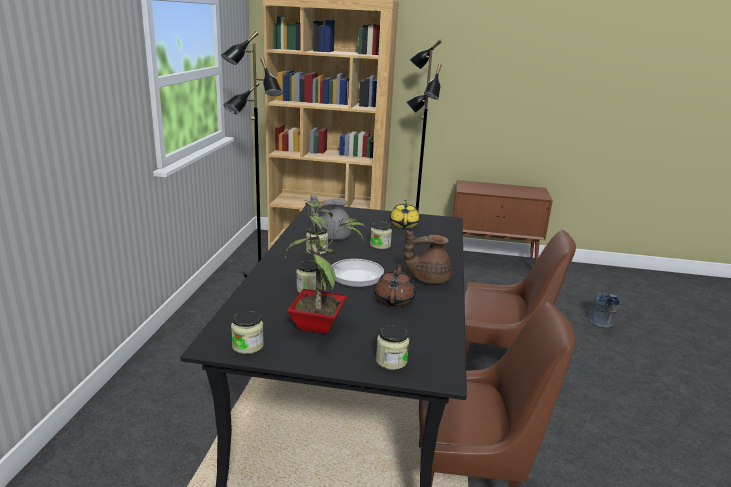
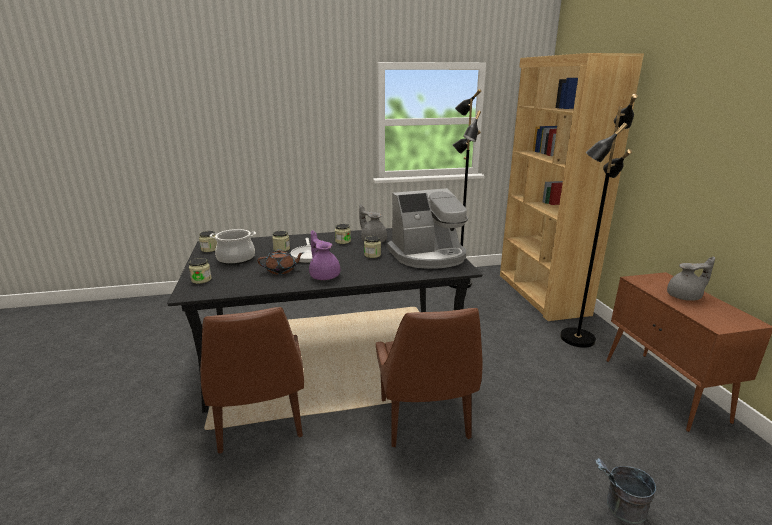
camera: 70 degrees right, 0 degrees up
(320, 326) = (236, 259): potted plant -> cooking pot
(404, 224) = (428, 256): yellow teapot -> coffee machine
(428, 278) = (324, 275): brown teapot -> purple teapot
(499, 189) = (685, 297): none -> grey teapot

